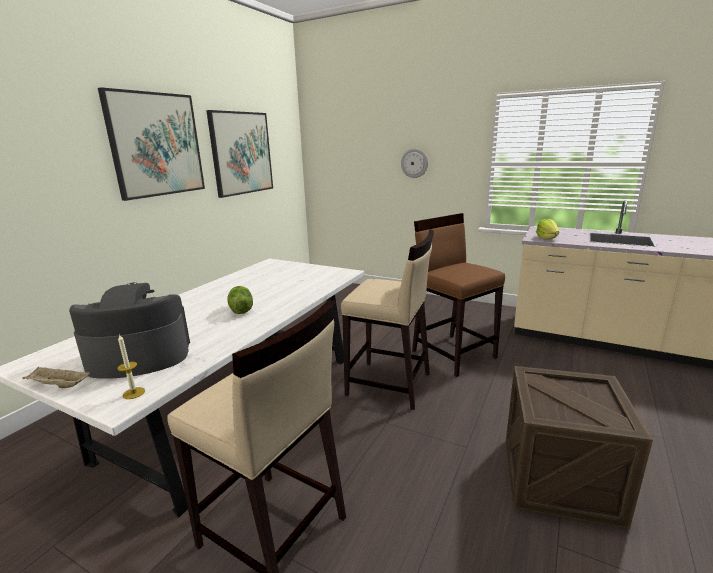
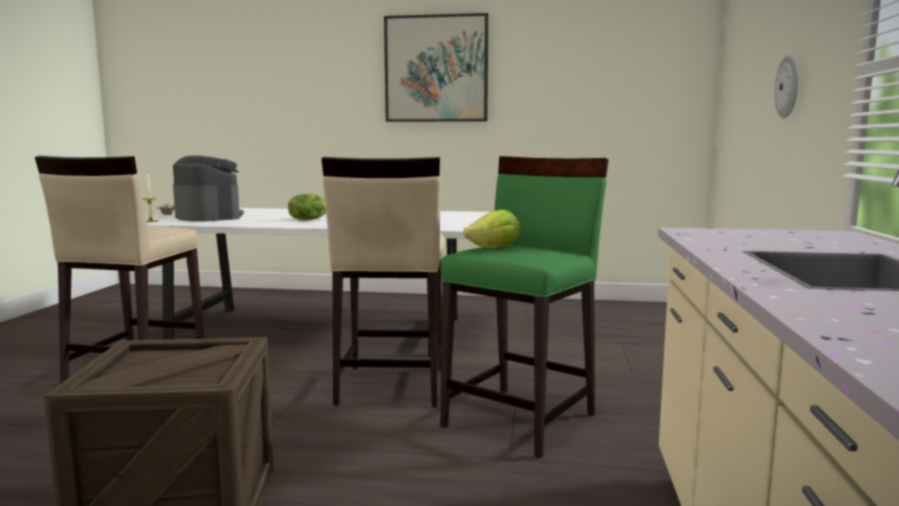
camera: 70 degrees right, 10 degrees down
(241, 153) = (566, 82): picture -> none
(453, 353) = (521, 419): brown stool -> green stool
(547, 238) = (710, 234): lettuce -> lettuce (494, 248)

